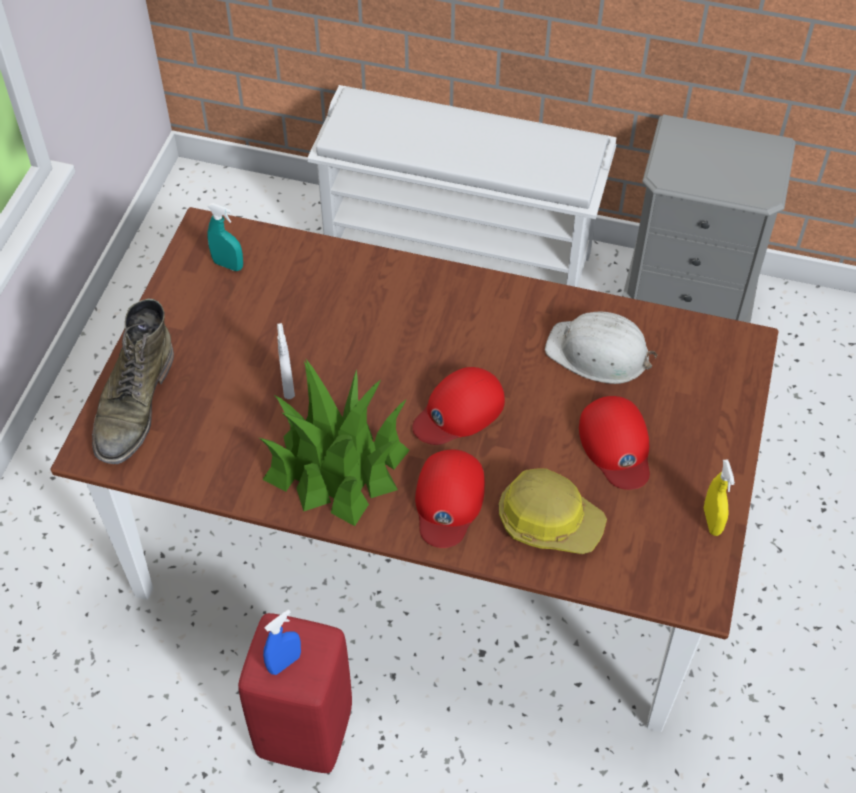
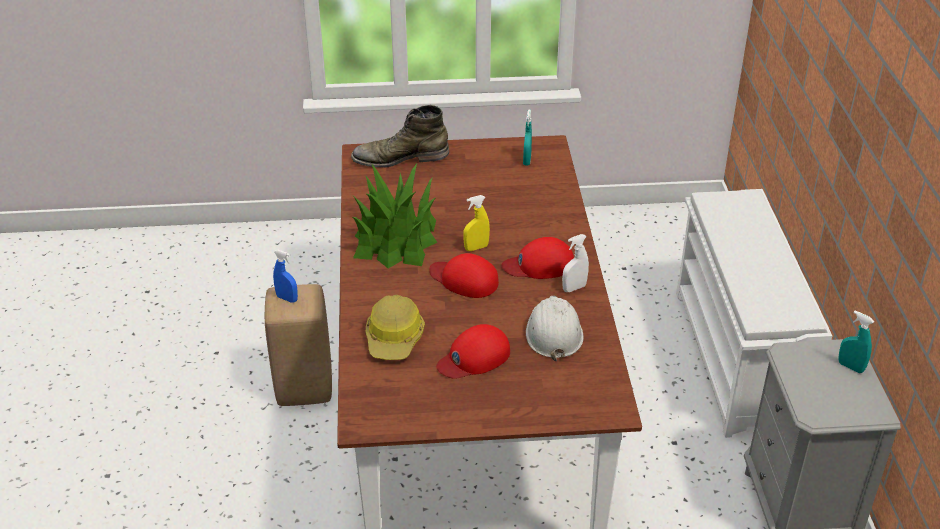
camera: 70 degrees right, 15 degrees down
(288, 387) = (444, 207): white spray bottle -> white spray bottle (574, 288)
(302, 732) = (303, 387): red stool -> beige stool
(448, 501) = (389, 291): red cap -> red cap (539, 265)
(704, 138) = (850, 367): none -> turquoise spray bottle
(712, 521) = (431, 418): yellow spray bottle -> yellow spray bottle (476, 248)

